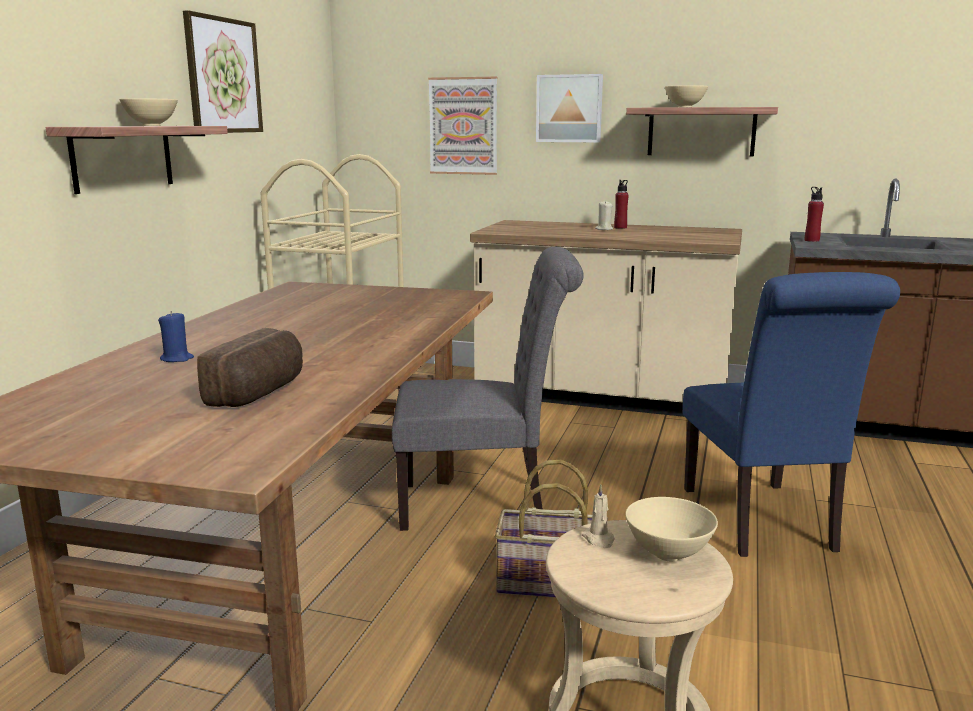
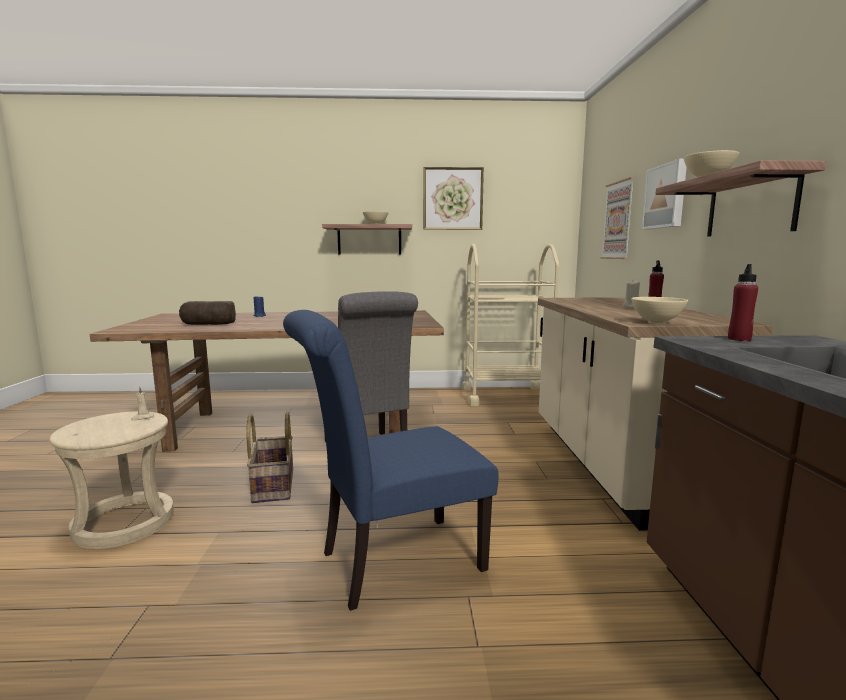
camera: 70 degrees right, 5 degrees down
(669, 554) = (115, 431): beige bowl -> beige bowl (656, 322)

